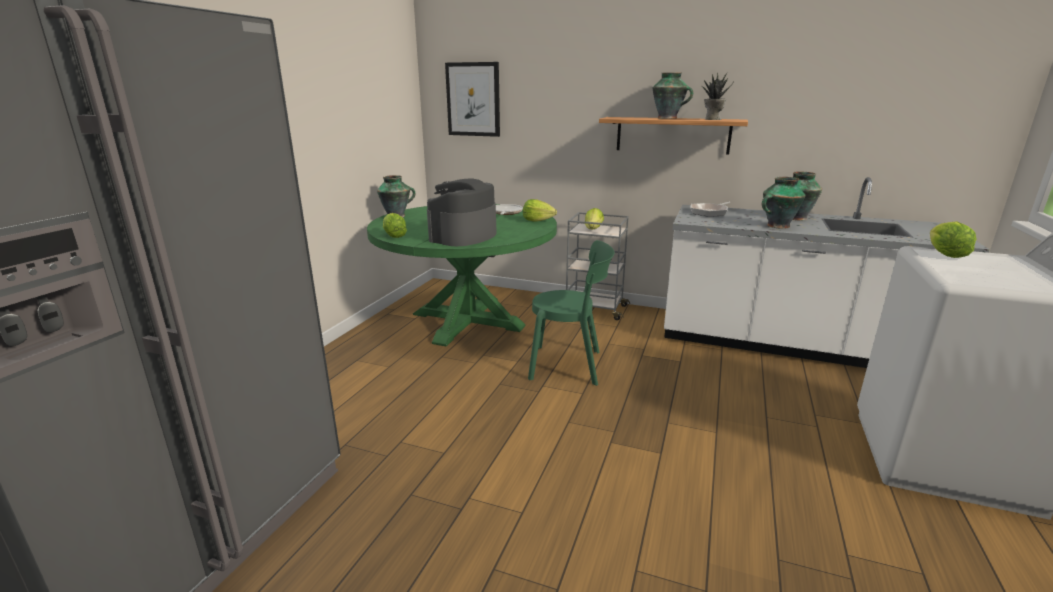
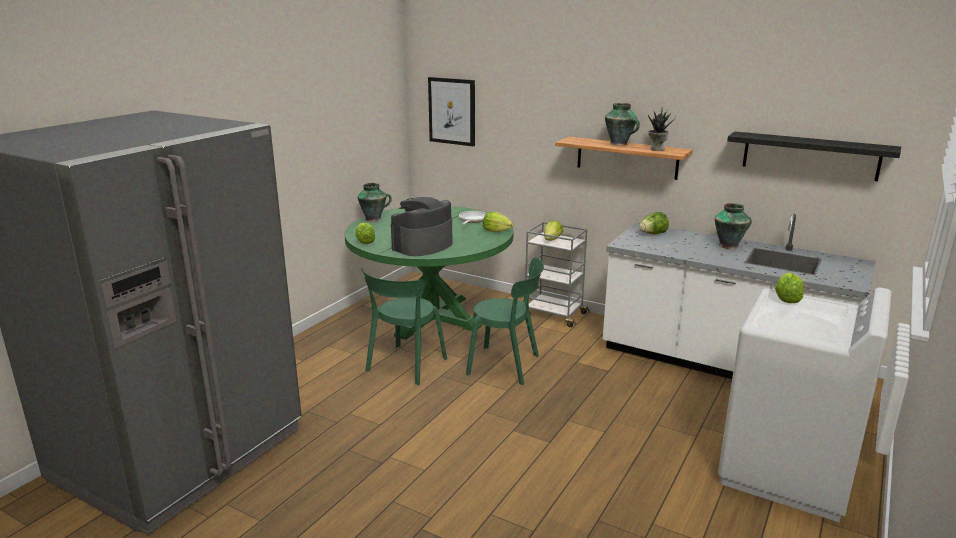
camera: 10 degrees right, 0 degrees up
(454, 376) = (404, 366): none -> green chair
(710, 212) = (652, 234): frying pan -> lettuce
(777, 226) = (700, 254): vase -> none
(880, 115) = (810, 156): none -> black shelf

